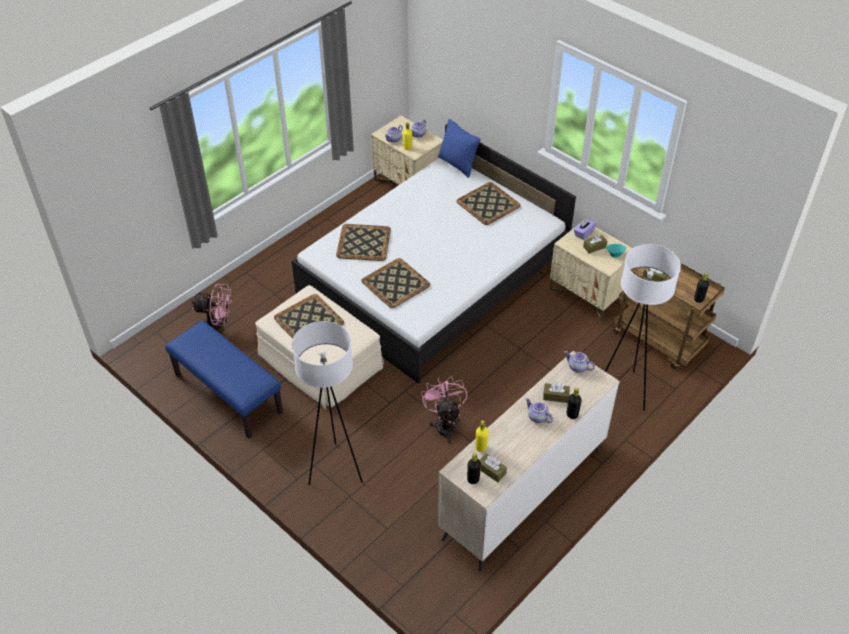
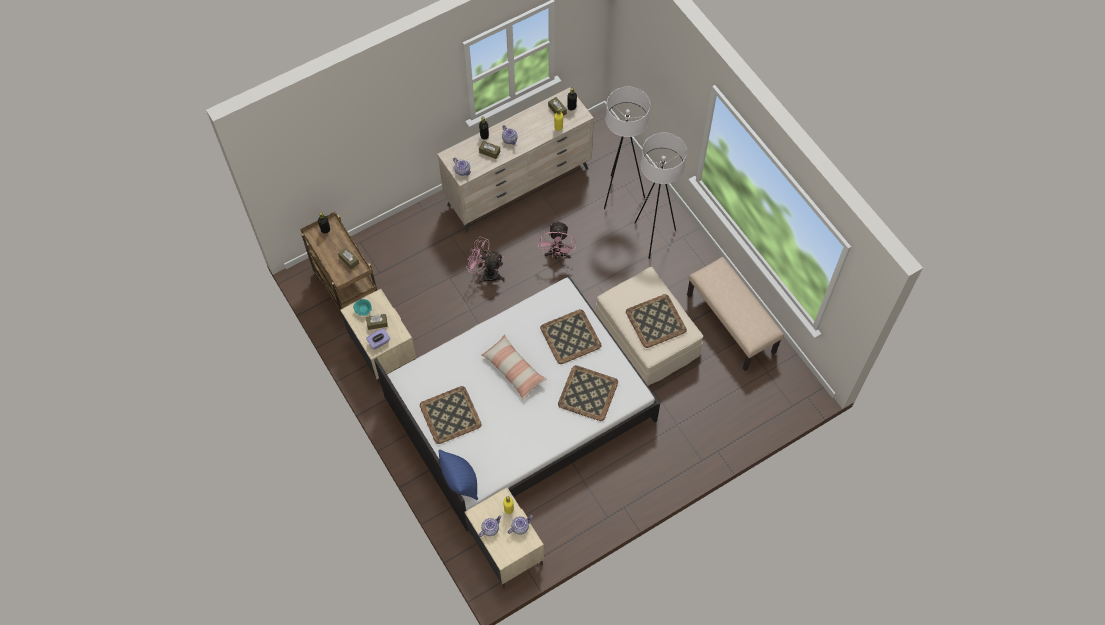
camera: 165 degrees left, 15 degrees up
(217, 327) = (735, 397): pink fan -> pink fan (486, 273)
(227, 394) = (731, 323): blue bench -> beige bench
(443, 247) = (514, 370): none -> pillow
(623, 391) = (403, 249): white floor lamp -> white floor lamp (620, 194)

